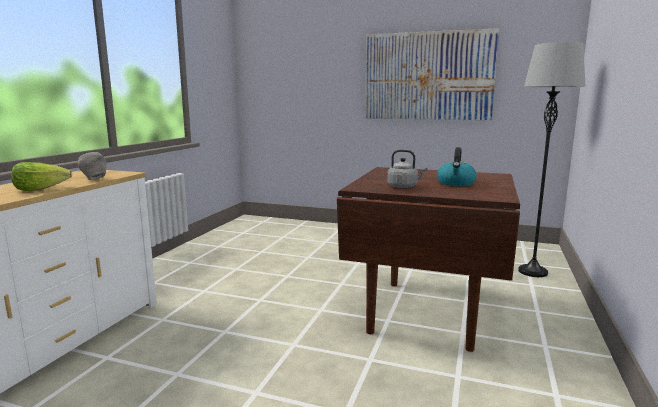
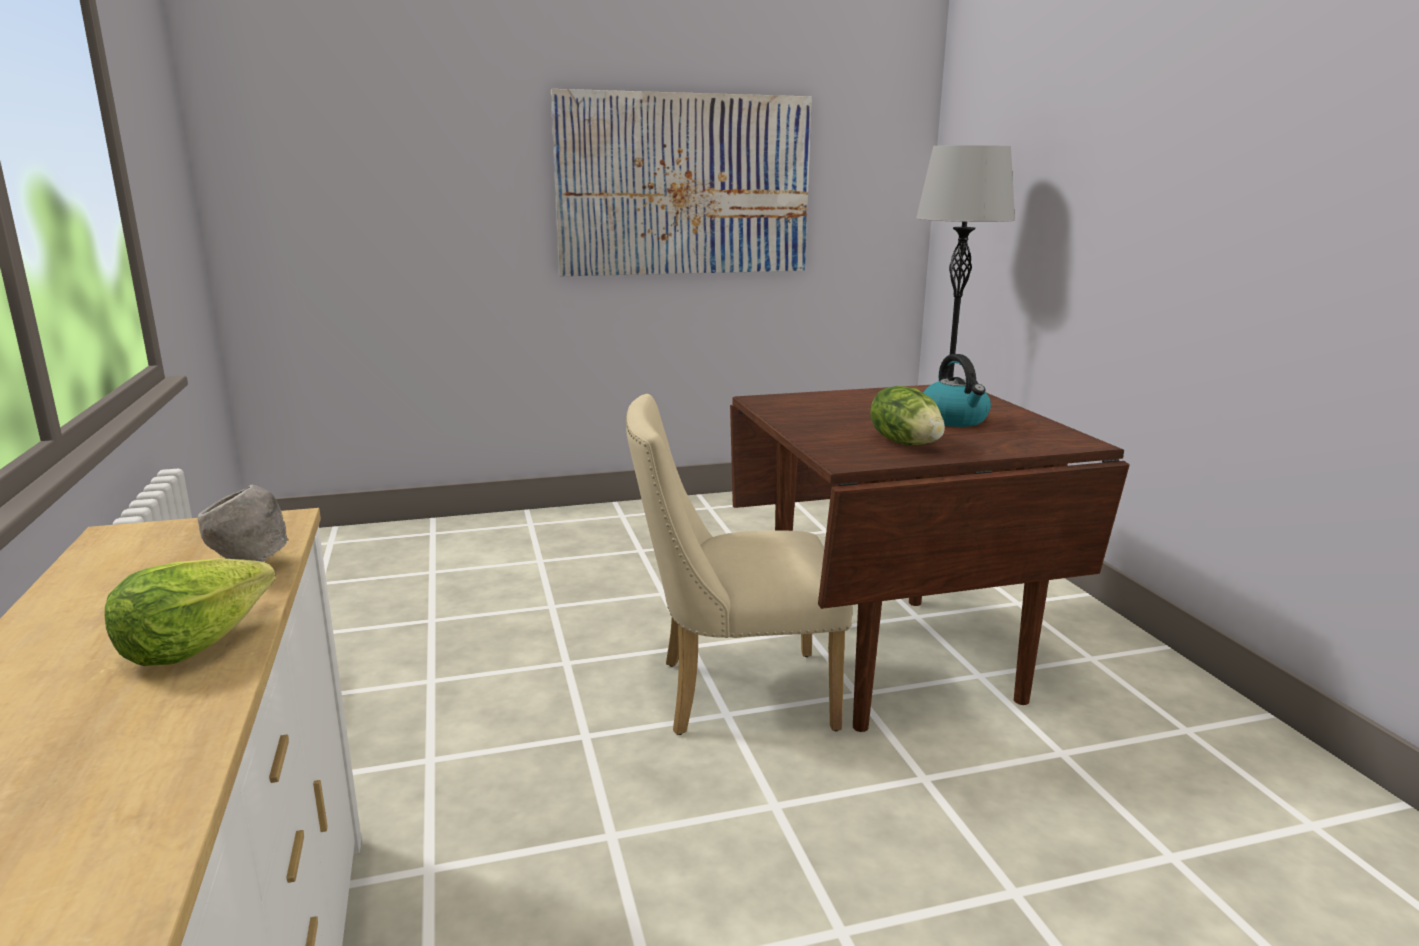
camera: 35 degrees left, 5 degrees up
(333, 304) = (731, 694): none -> beige chair
(404, 187) = (906, 443): grey kettle -> lettuce

